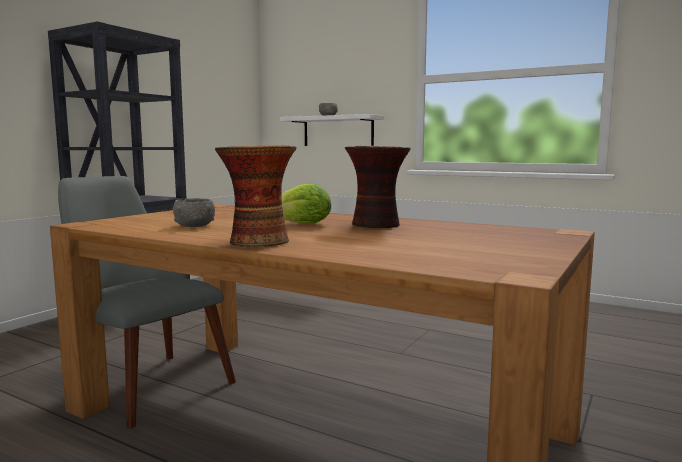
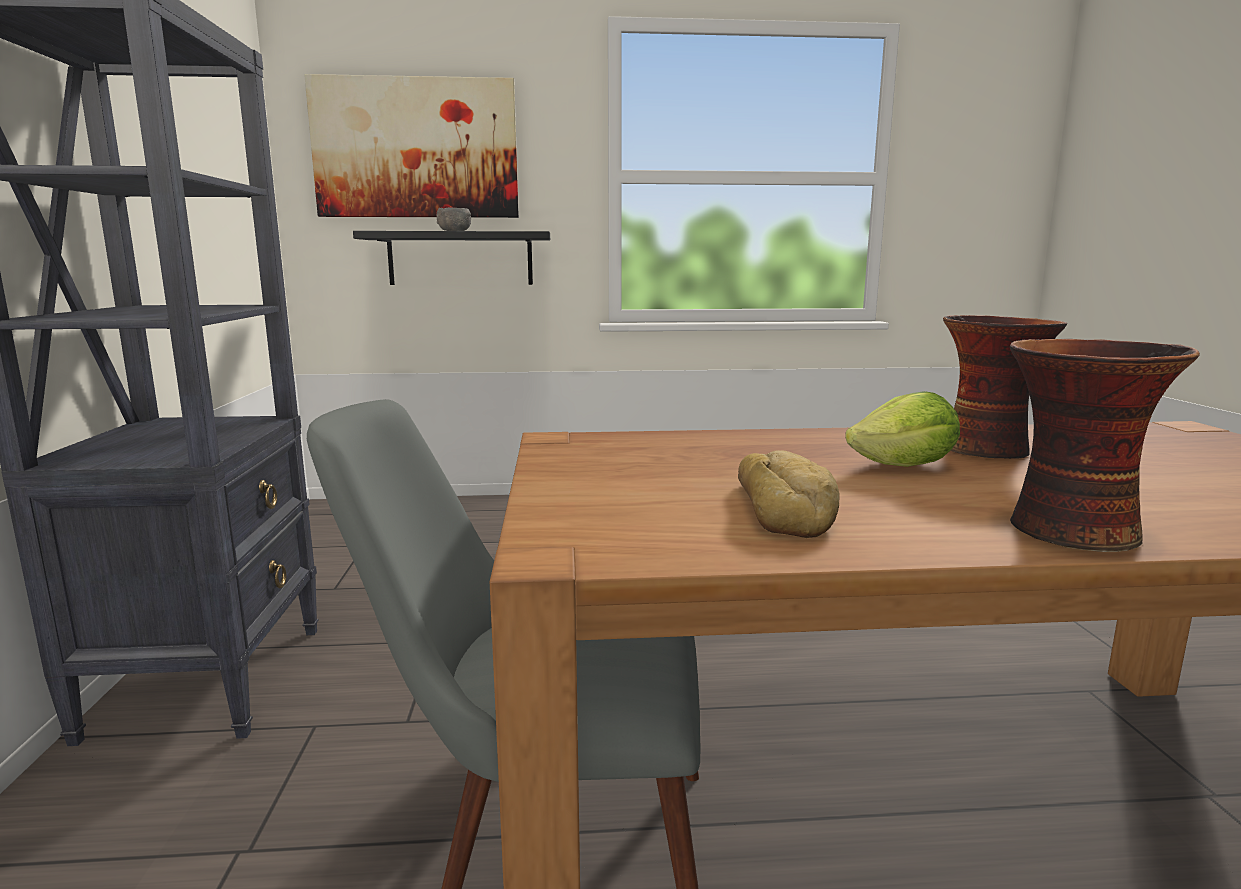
camera: 35 degrees left, 5 degrees up
(194, 226) = (783, 507): grey bowl -> bread
(320, 72) = (416, 149): none -> picture
(338, 131) = (460, 259): white shelf -> black shelf

